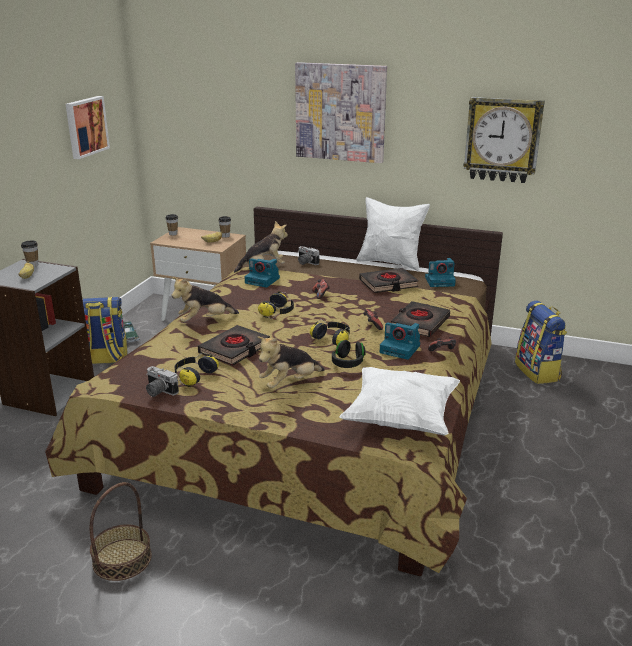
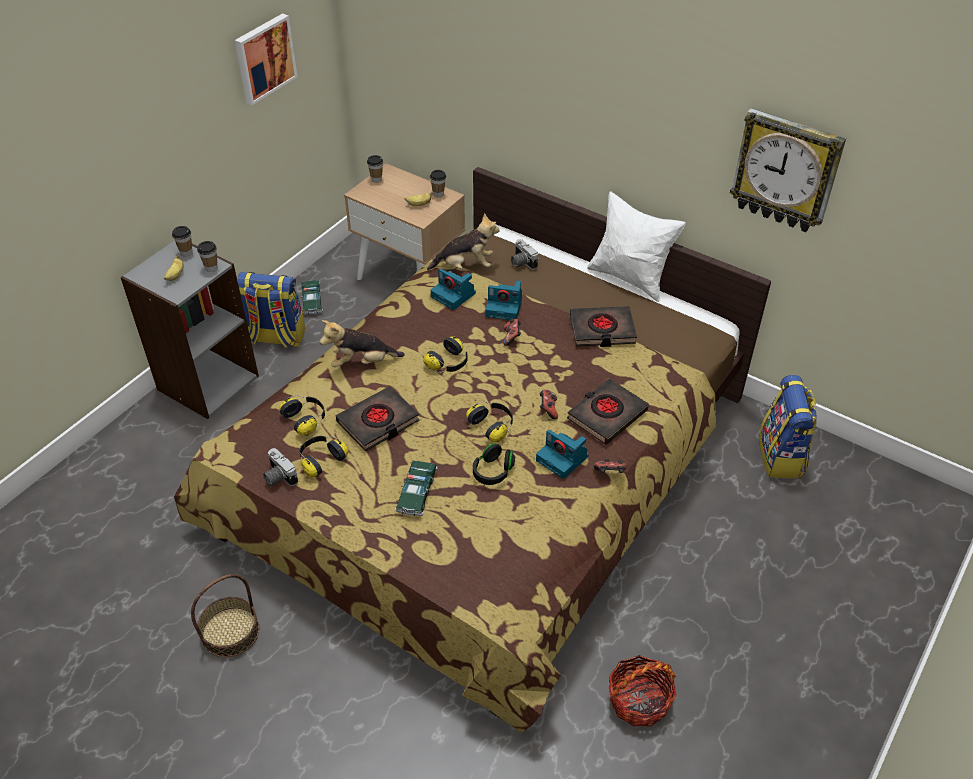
camera: 15 degrees right, 20 degrees up
(58, 270) = (211, 268): none -> cup
(170, 356) = (306, 420): none -> headphones
(289, 383) = (417, 492): plush toy -> toy car
(340, 112) = (585, 82): picture -> none
(400, 419) = (512, 575): white pillow -> none
(440, 281) = (674, 330): camera -> camera (505, 307)
(522, 537) = (639, 701): none -> basket

